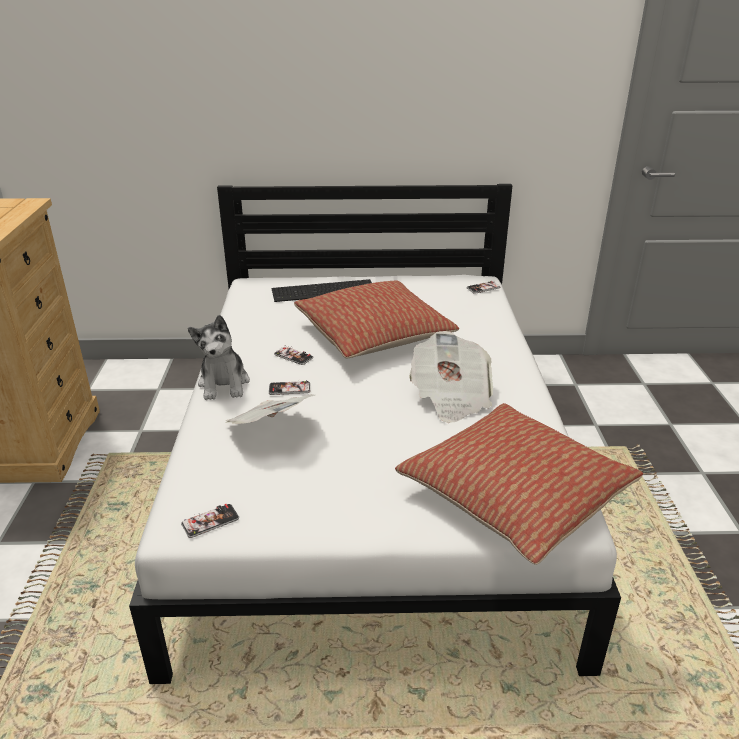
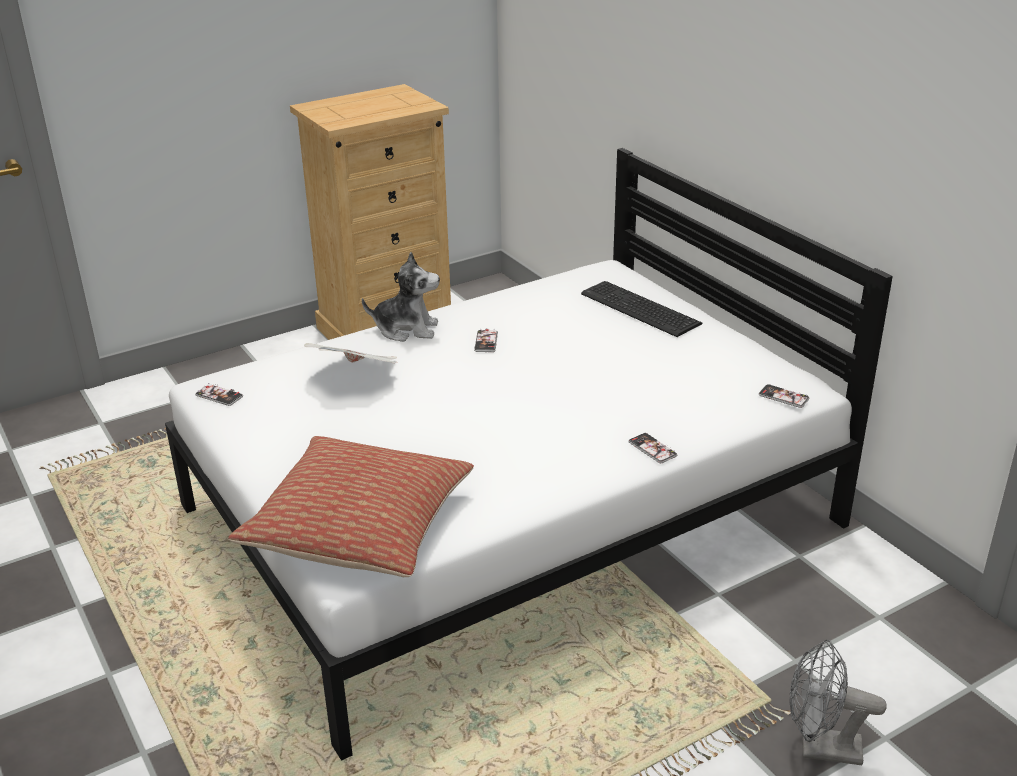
camera: 60 degrees right, 0 degrees up
(224, 383) = (406, 329): plush toy -> plush toy turned 135 degrees counterclockwise
(289, 389) = (427, 360): phone -> phone (652, 449)
(374, 335) = (577, 368): pillow -> none
(450, 397) = (500, 447): newspaper -> none
(671, 447) = (820, 749): none -> grey fan

